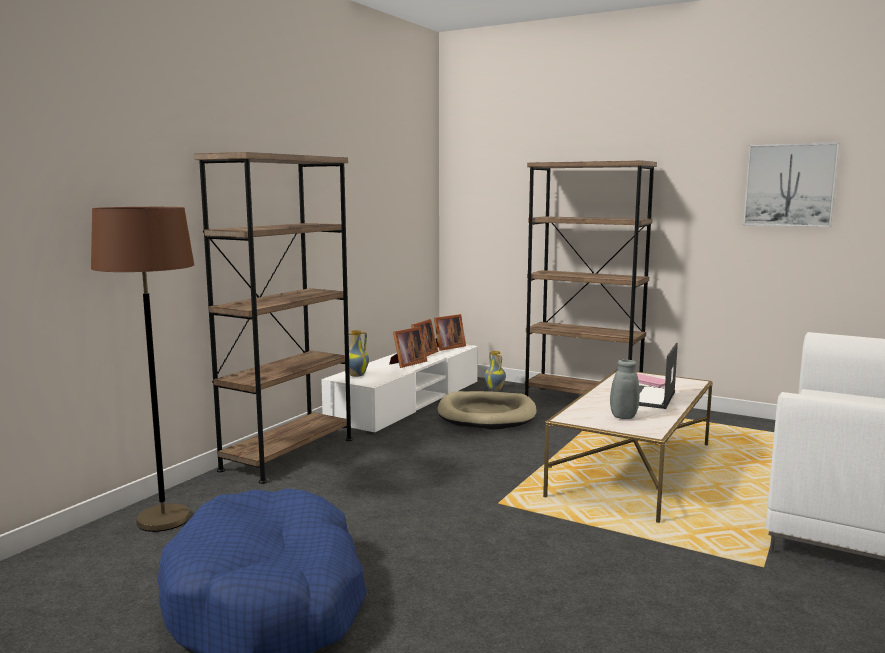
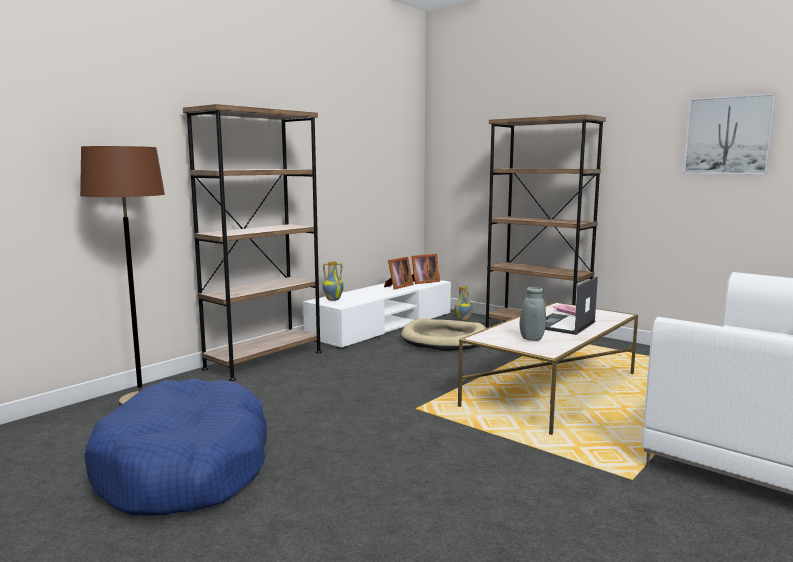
camera: 10 degrees right, 0 degrees up
(407, 364) = (381, 293): picture frame -> none

